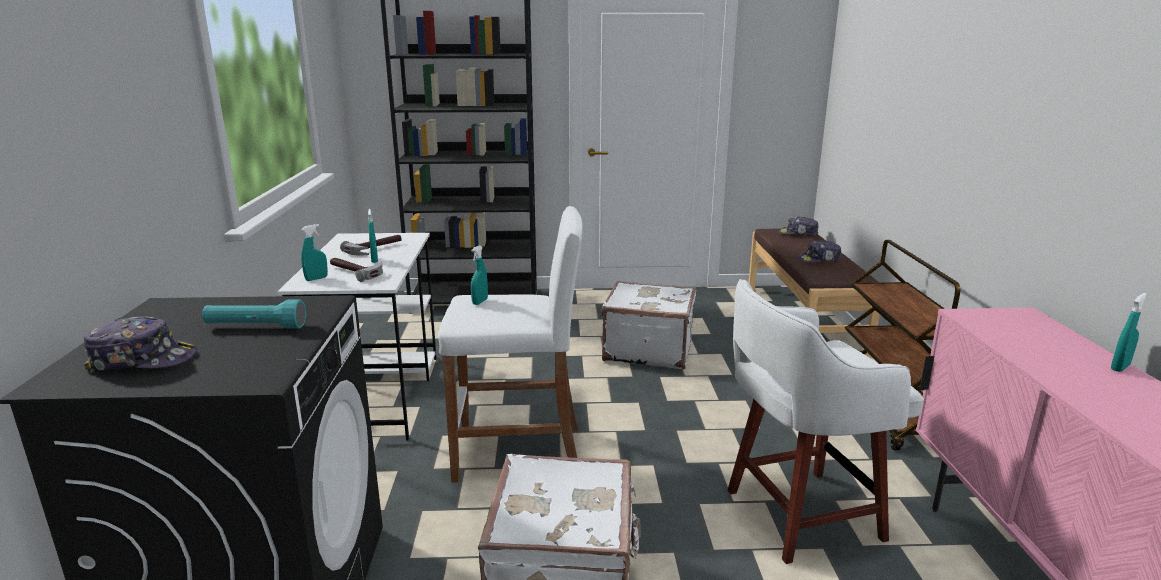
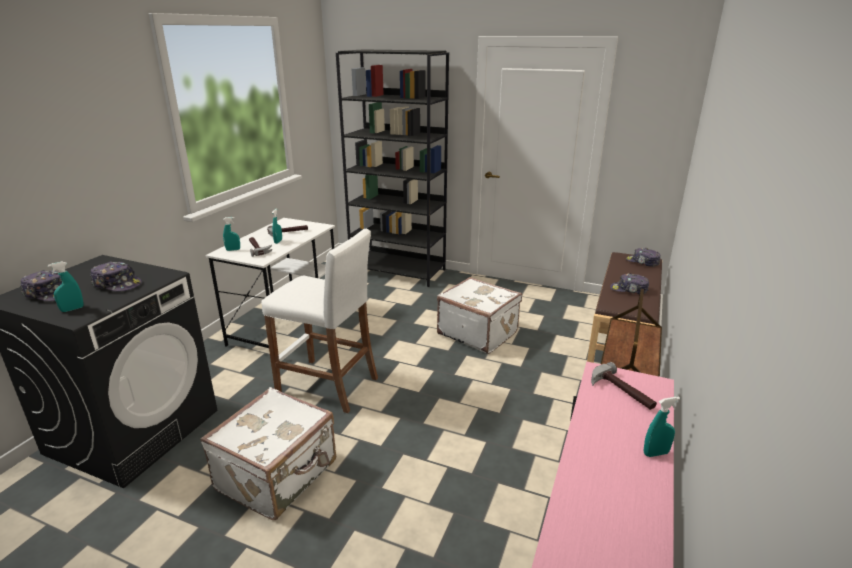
camera: 25 degrees right, 5 degrees up
(255, 327) = (117, 284): turquoise flashlight -> cap
(480, 302) = (304, 283): turquoise spray bottle -> turquoise spray bottle (72, 309)
(798, 515) = (460, 484): white stool -> none
(1010, 327) = (620, 392): none -> hammer

